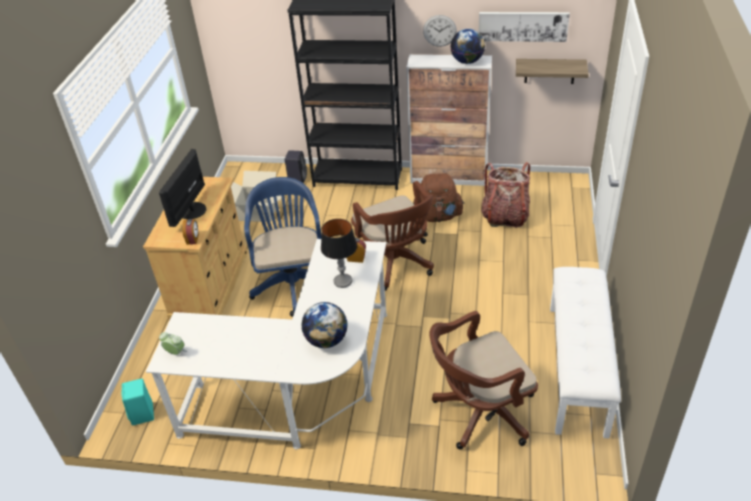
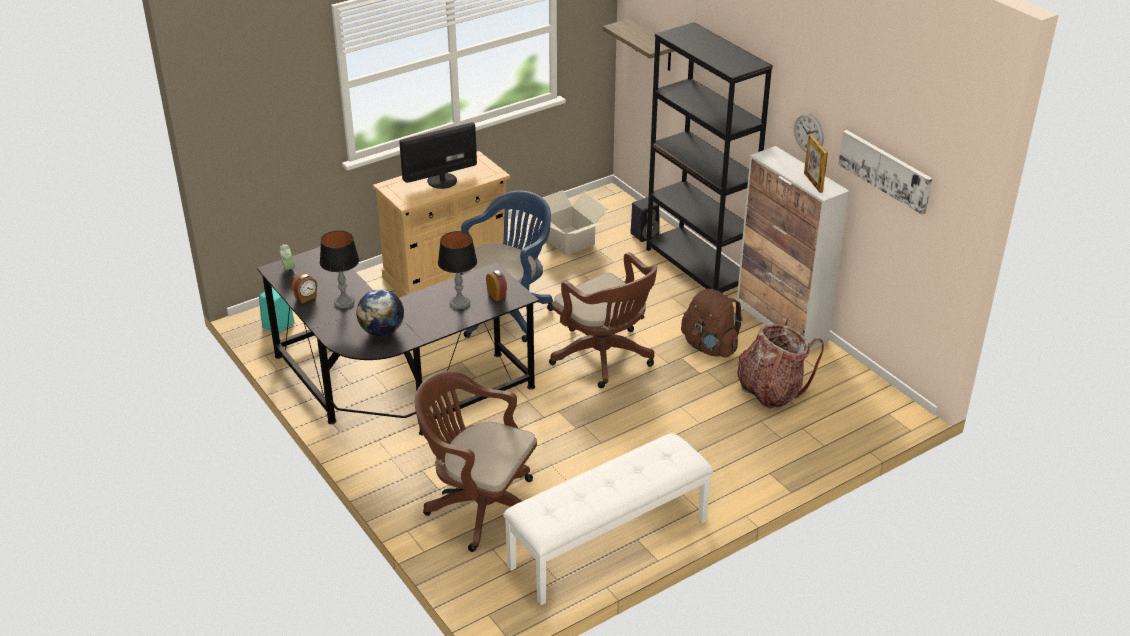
camera: 45 degrees right, 5 degrees down
(193, 239) = (409, 201): alarm clock -> alarm clock (306, 298)
(263, 342) = (344, 302): none -> table lamp
(304, 388) = (394, 390): white desk -> black desk
(395, 265) = (605, 358): brown office chair -> brown office chair turned 60 degrees counterclockwise
(467, 62) = (813, 182): globe -> picture frame
(549, 71) = (906, 245): shelf -> shelf (653, 46)

